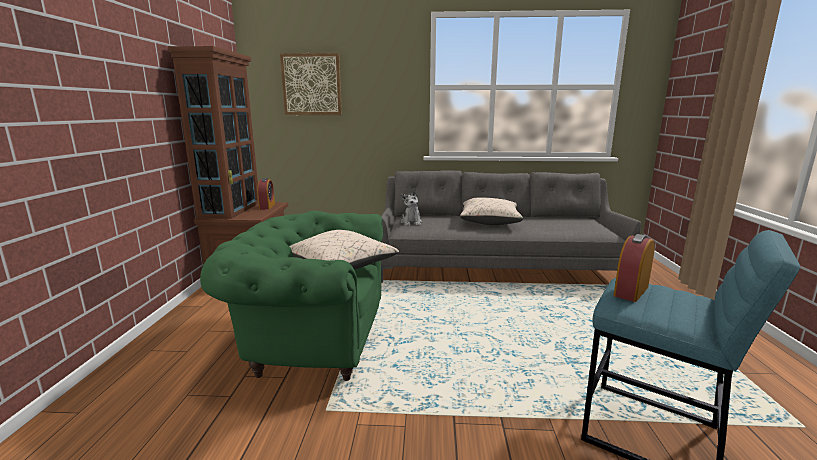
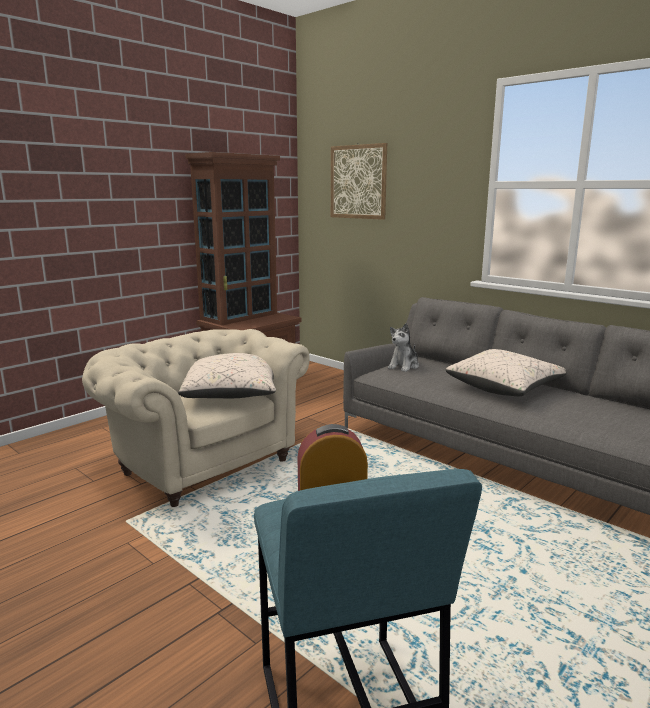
camera: 40 degrees right, 0 degrees up
(267, 206) = (273, 318): alarm clock -> none
(310, 341) = (200, 463): green armchair -> beige armchair

